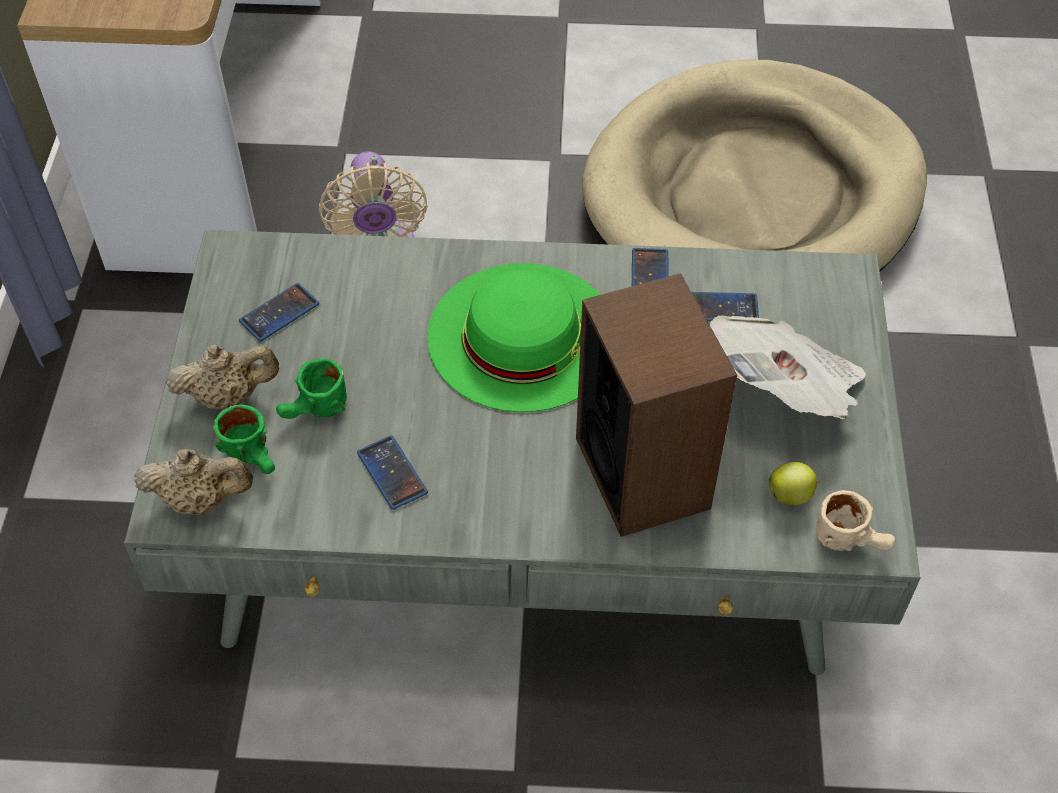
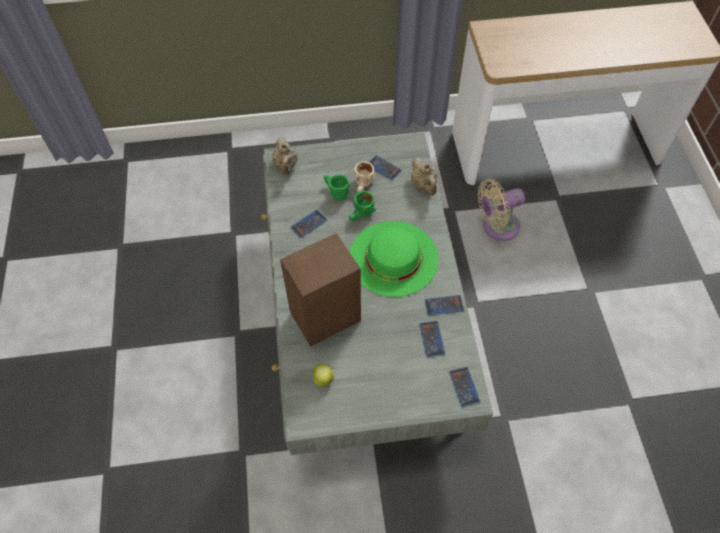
camera: 80 degrees right, 5 degrees up
(229, 396) = (336, 162): beige teapot -> beige teapot (423, 186)
(256, 457) = (308, 178): green mug -> green mug (361, 215)
(753, 195) = (601, 394): beige dog bed -> none
(785, 391) = (385, 373): newspaper -> none
(823, 281) = (464, 387): none -> phone
(852, 539) = (302, 409): beige mug -> beige mug (364, 185)

